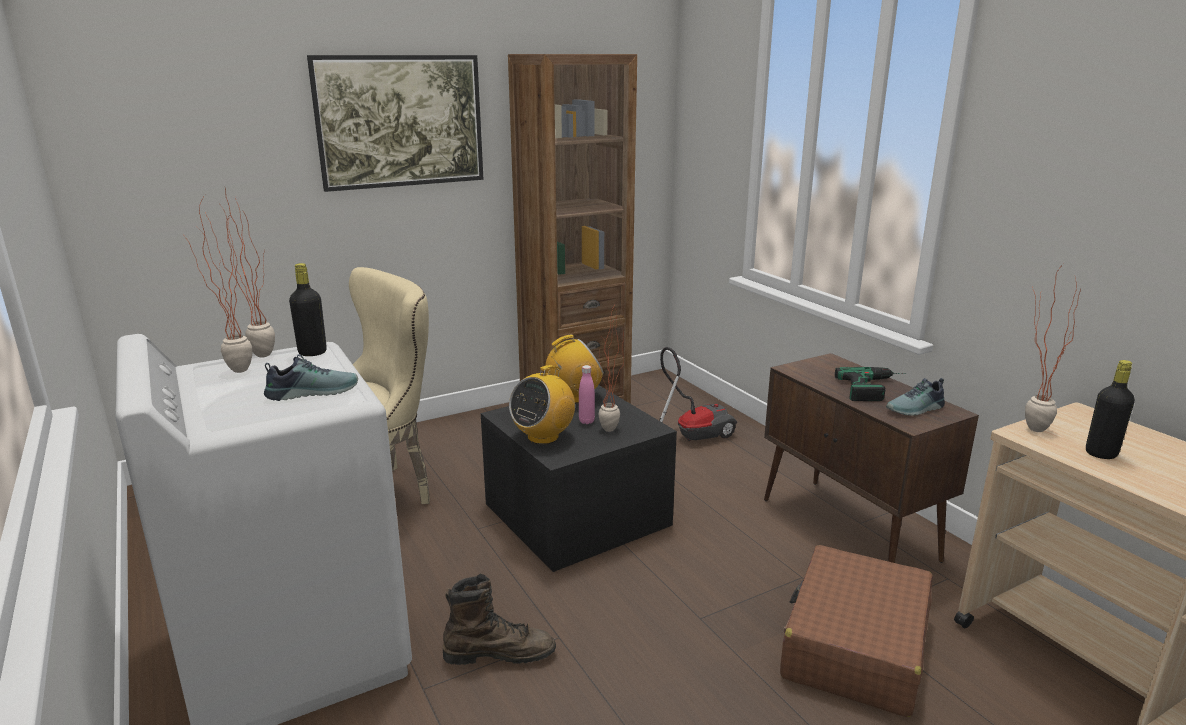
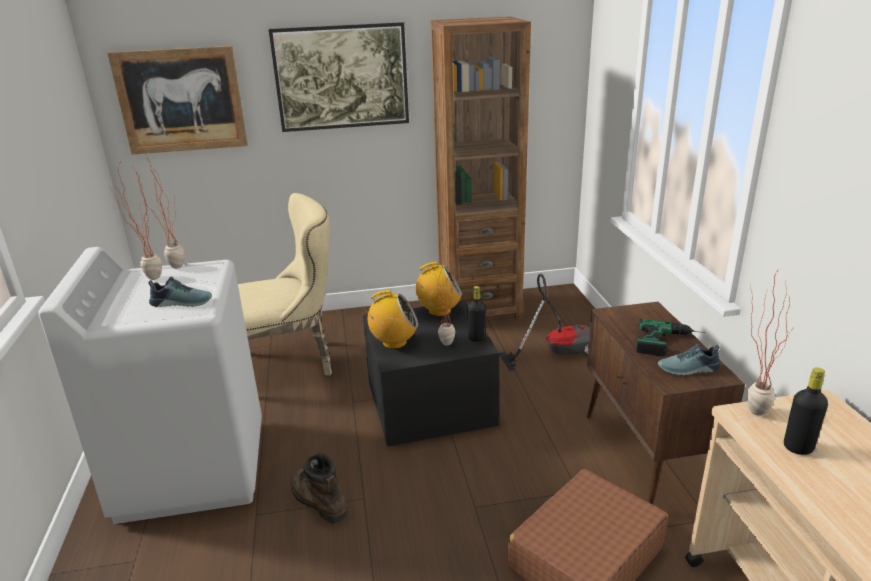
camera: 20 degrees right, 5 degrees up
(181, 149) = (181, 100): none -> picture
(312, 352) = (208, 268): black bottle -> black bottle (476, 338)
(499, 653) = (317, 501): brown boot -> brown boot turned 150 degrees counterclockwise
(543, 437) = (394, 342): radio -> radio turned 150 degrees counterclockwise
(586, 421) = (435, 333): pink bottle -> none

